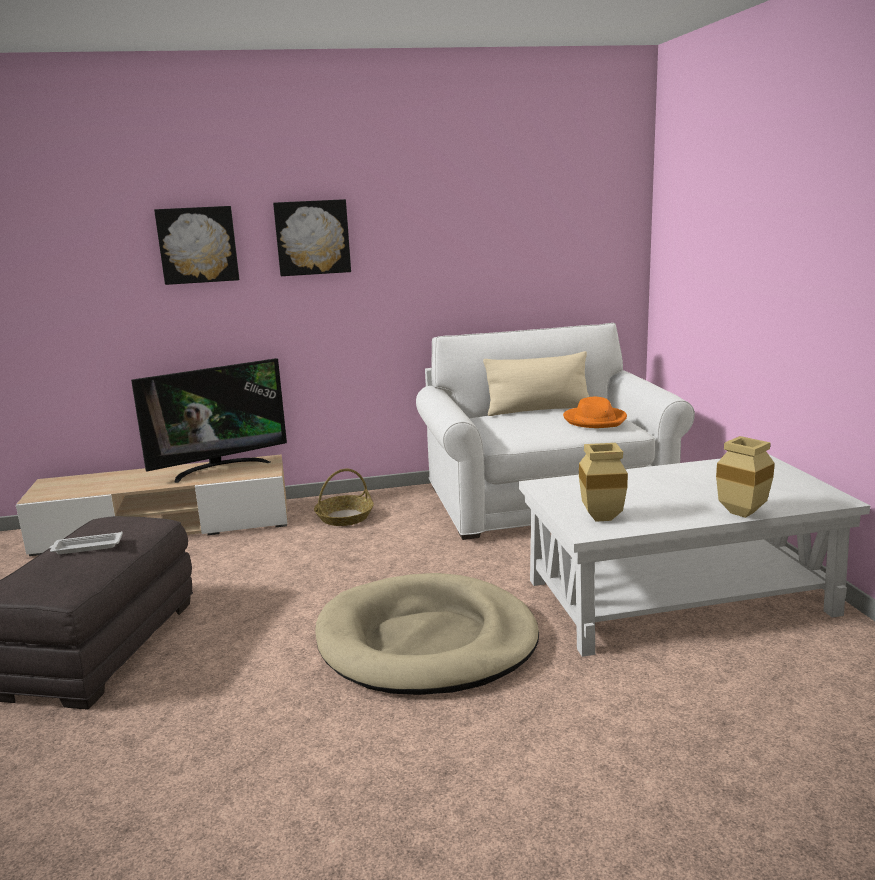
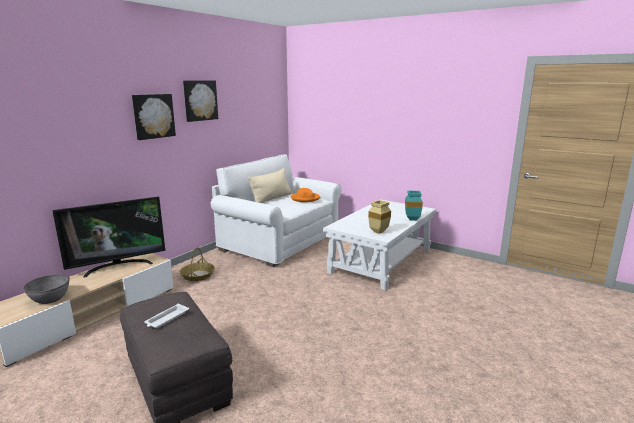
camera: 45 degrees left, 0 degrees up
(101, 487) = (50, 298): none -> grey bowl
(198, 245) = (87, 122): picture -> picture (200, 100)
(219, 468) = (118, 266): television -> television turned 45 degrees clockwise
(427, 641) = (328, 308): beige dog bed -> none
(744, 513) = (413, 219): beige vase -> turquoise vase

